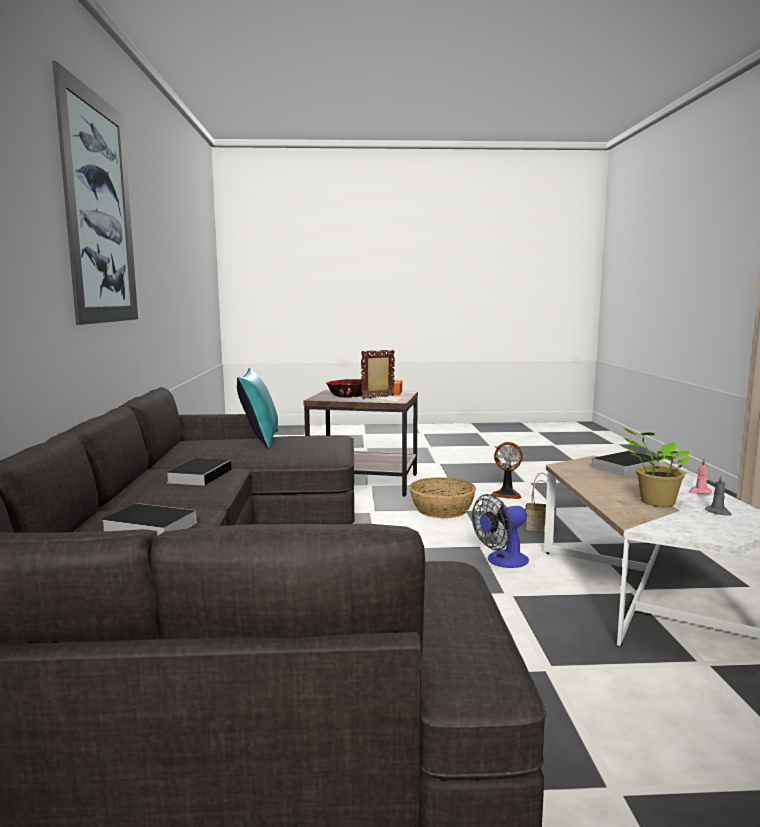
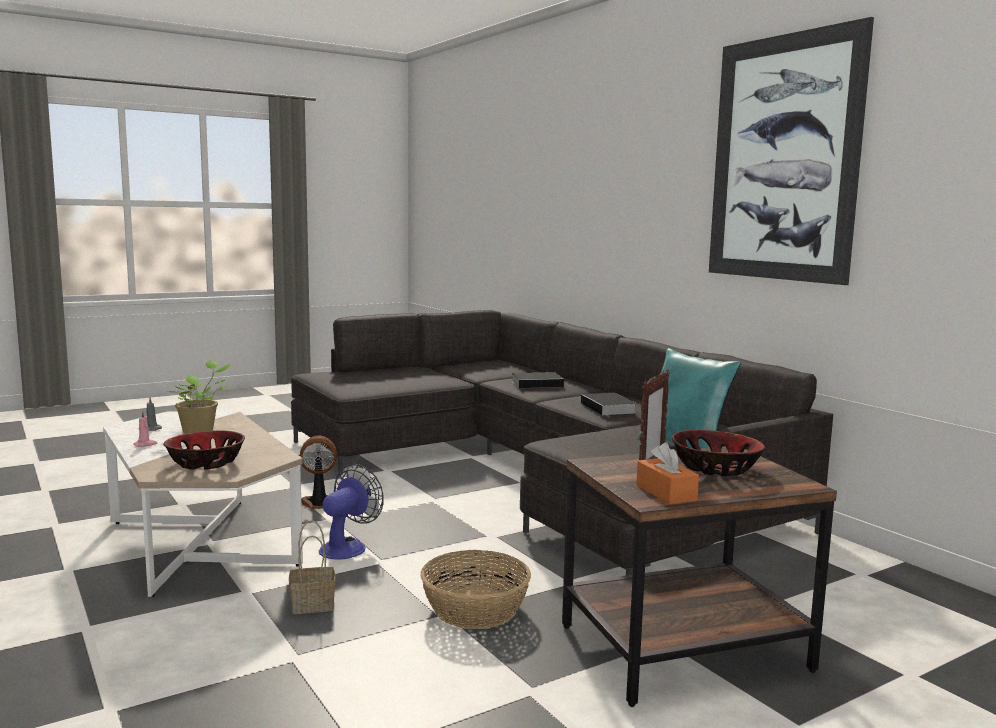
camera: 150 degrees right, 0 degrees up
(506, 494) = (392, 681): fan -> fan (319, 504)
(625, 468) = (205, 463): book -> bowl

